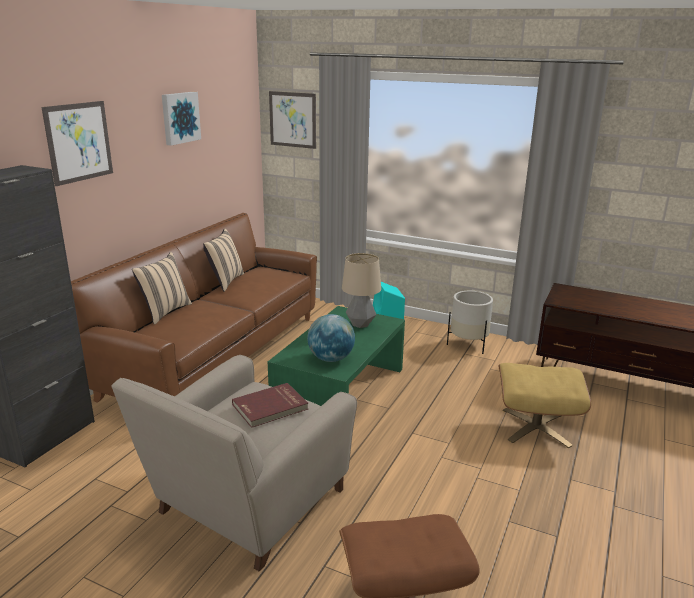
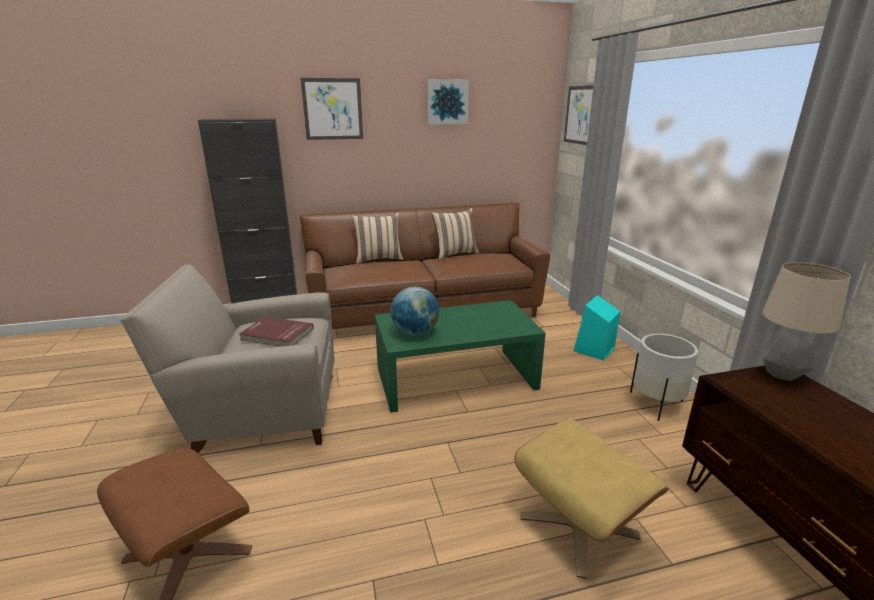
camera: 50 degrees right, 0 degrees up
(360, 324) = (495, 320): table lamp -> table lamp (781, 374)

